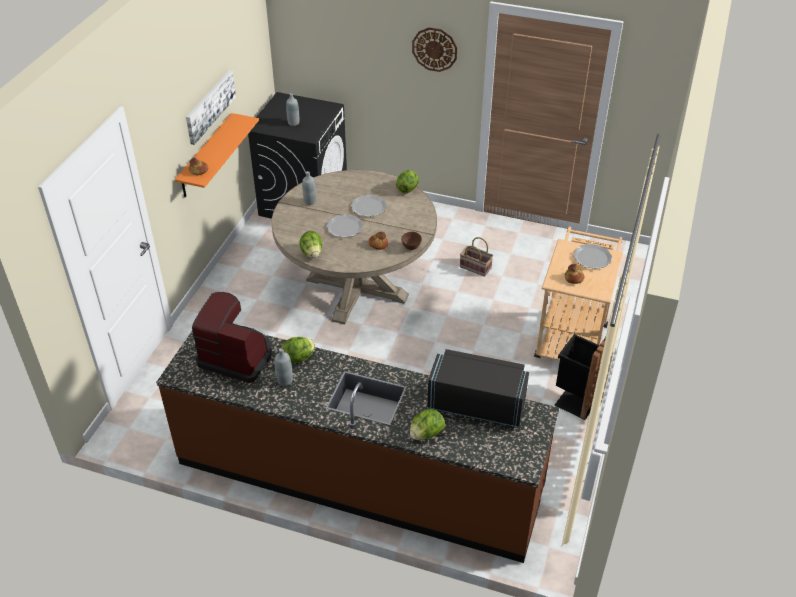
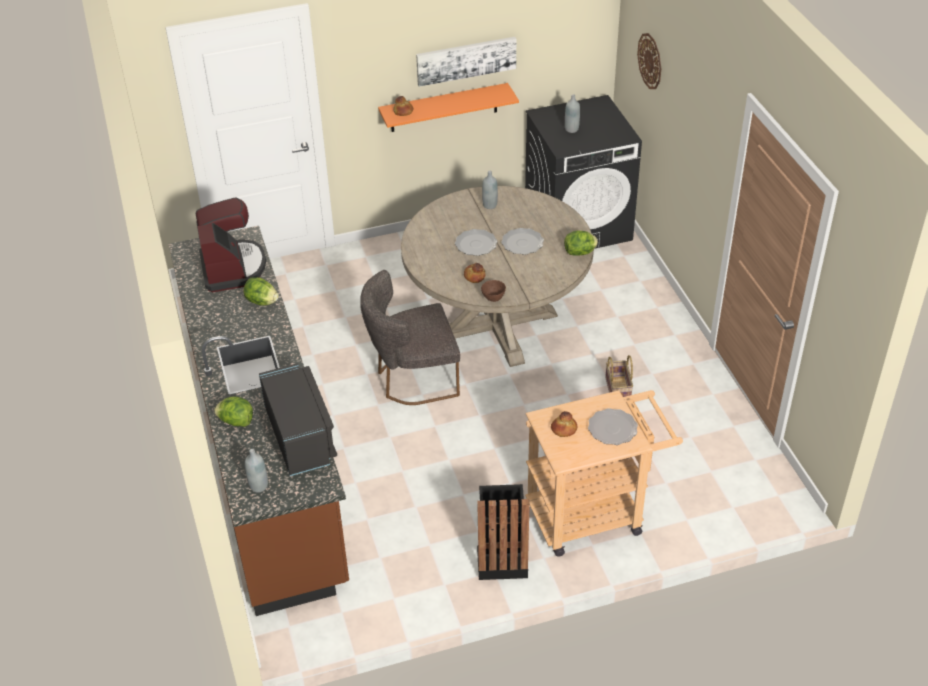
camera: 55 degrees right, 0 degrees up
(284, 380) = (228, 308): grey bottle -> grey bottle (258, 486)
(312, 253) = (418, 244): lettuce -> none
(366, 357) = (412, 379): none -> grey chair
(434, 49) = (707, 122): wall clock -> wall clock (650, 61)

